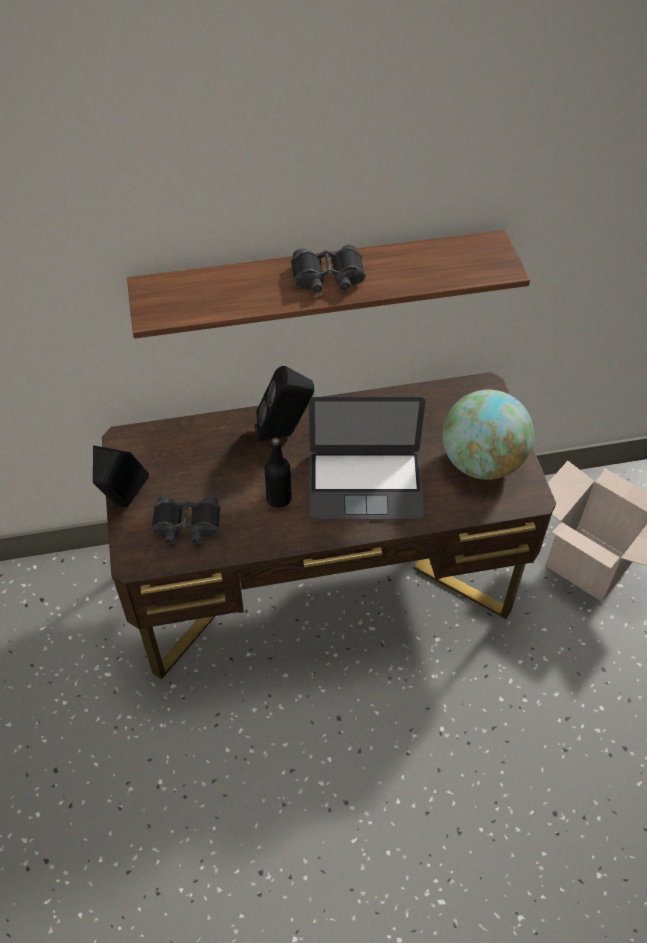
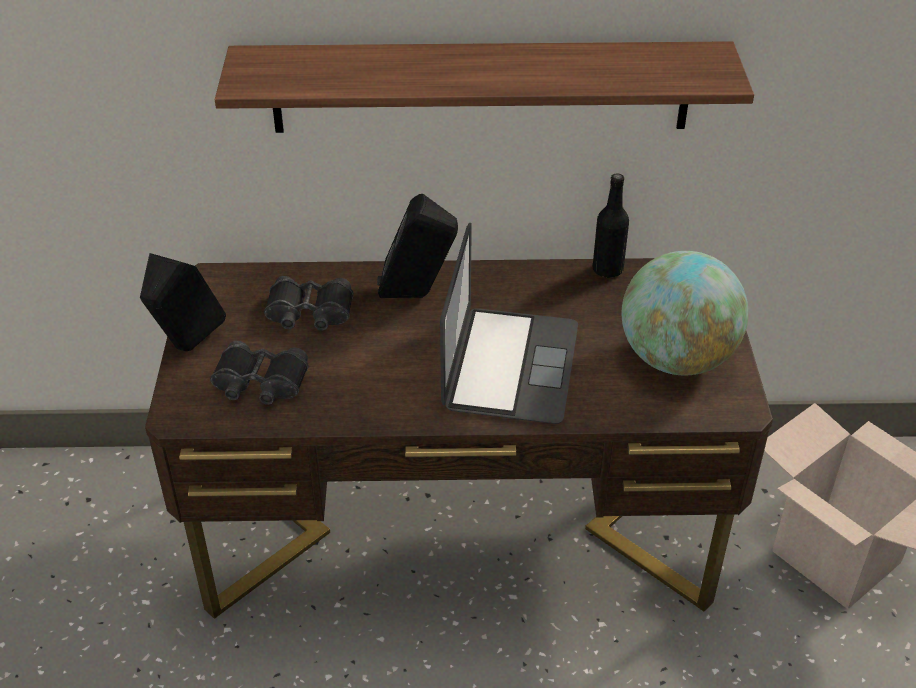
camera: 10 degrees right, 10 degrees down
(279, 498) = (390, 367): black bottle -> black bottle (607, 270)
(328, 278) = (482, 68): black binoculars -> black binoculars (310, 313)
(365, 484) = (510, 365): laptop -> laptop turned 90 degrees counterclockwise

